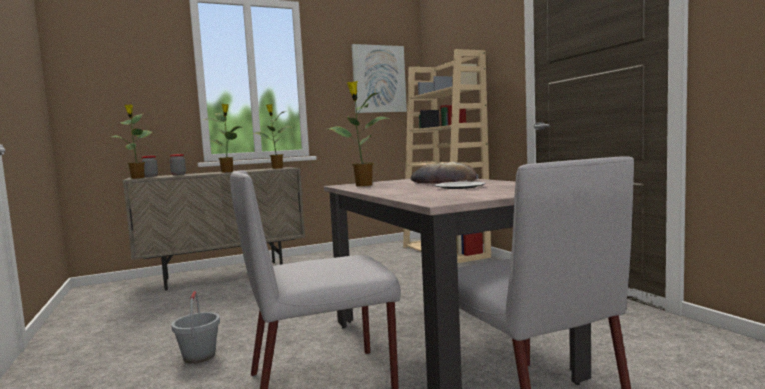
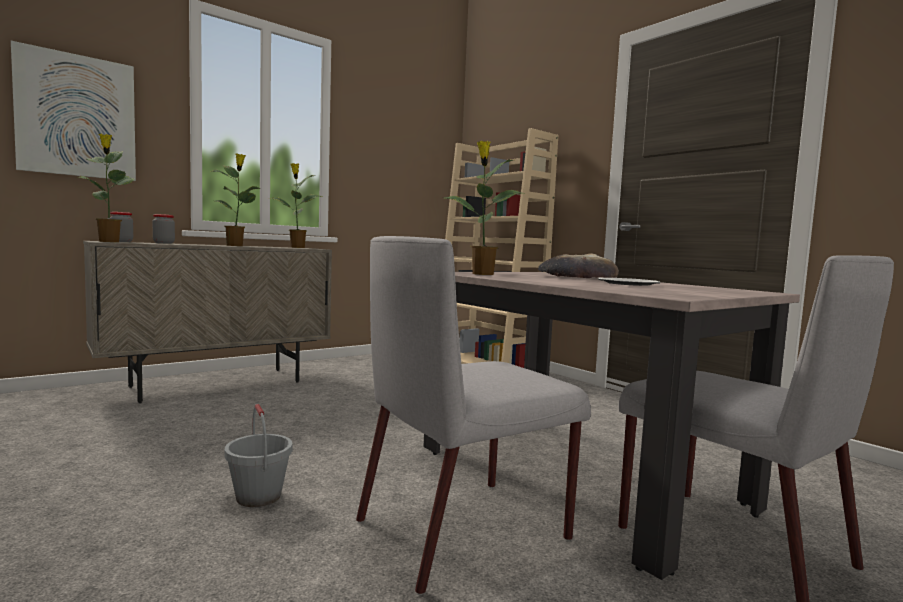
camera: 15 degrees left, 0 degrees up
(379, 79) = (415, 153): picture -> picture (77, 116)

